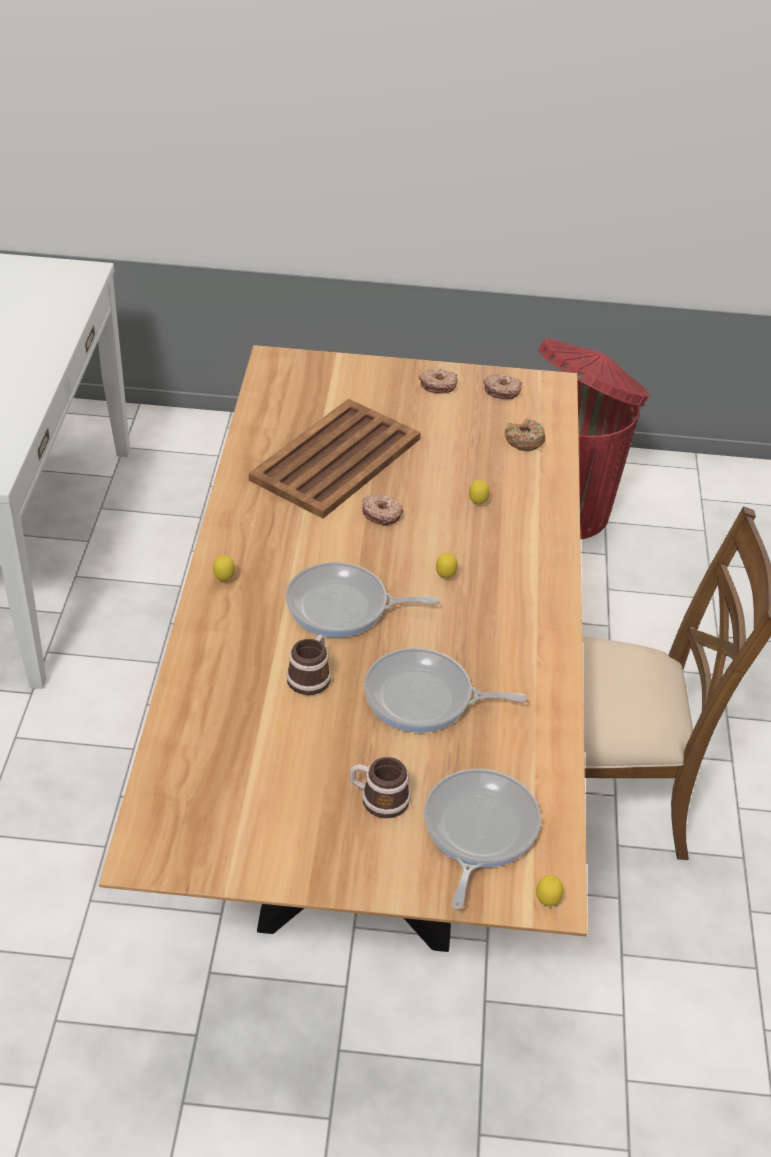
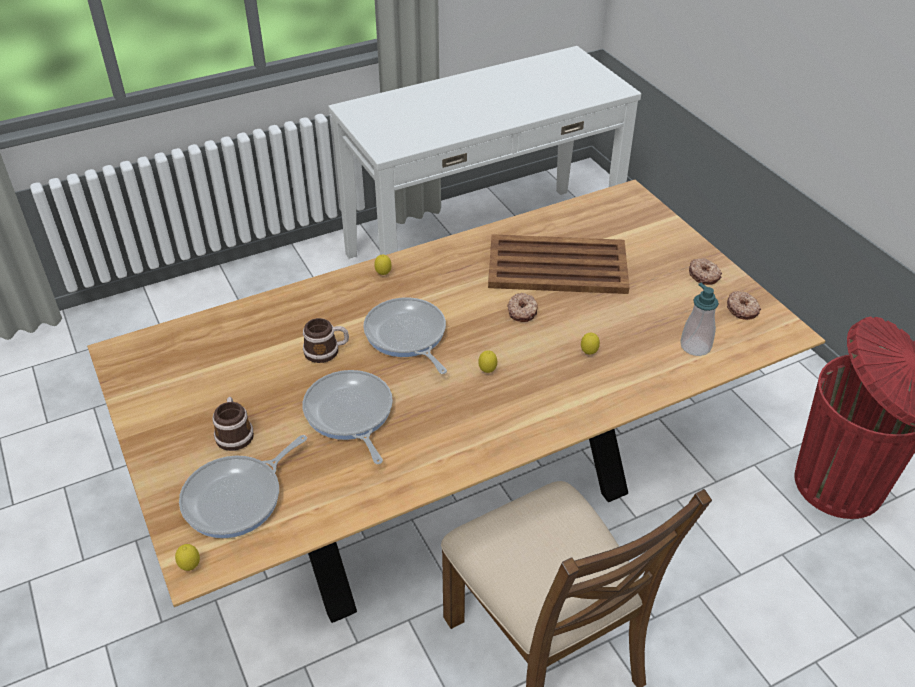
camera: 60 degrees right, 0 degrees up
(478, 830) = (238, 498): frying pan -> frying pan turned 150 degrees clockwise
(524, 440) = (695, 346): donut -> soap dispenser

